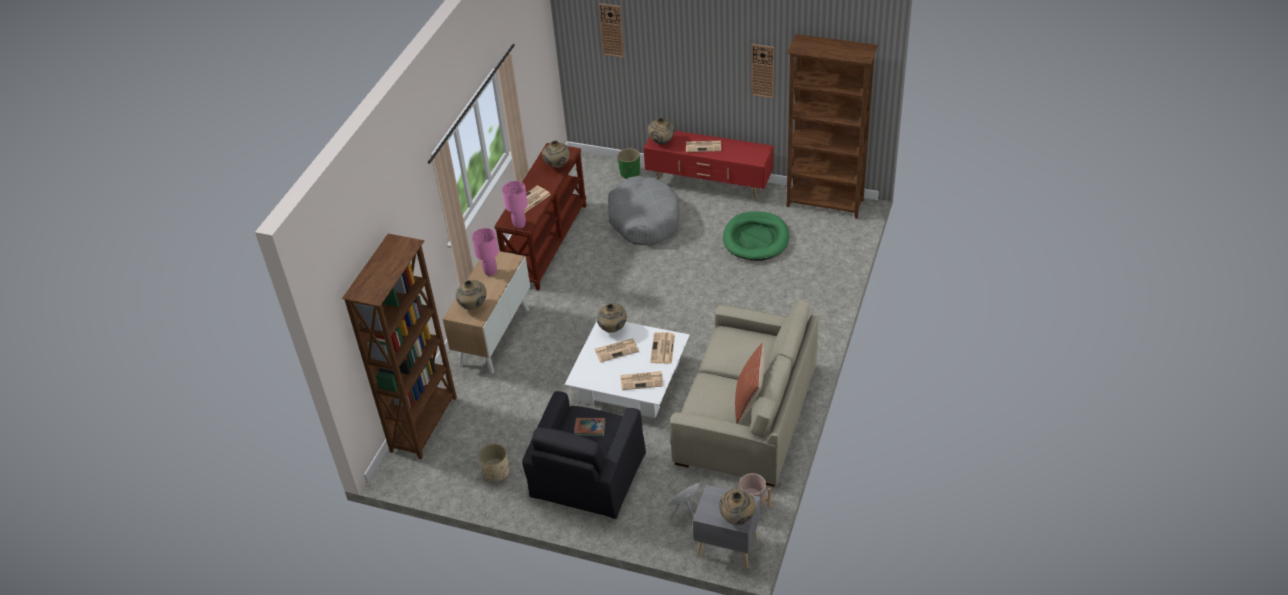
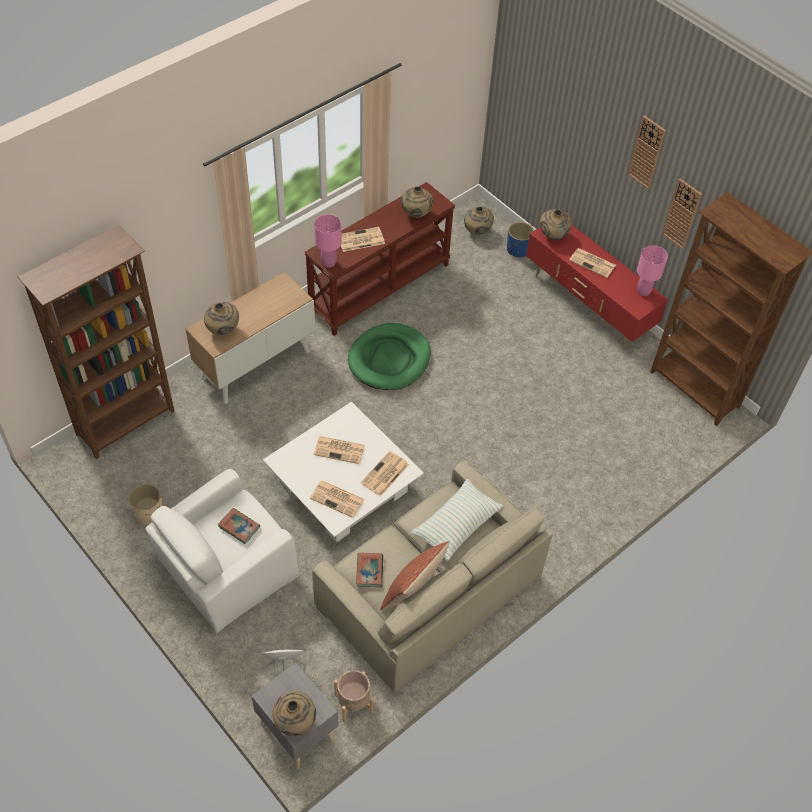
camera: 25 degrees right, 10 degrees up
(490, 272) = (267, 300): pink table lamp -> pink table lamp (643, 291)
(587, 476) = (226, 568): black armchair -> white armchair
(611, 30) = (545, 89): wall clock -> wall clock (647, 152)
(613, 329) = (353, 424): beige vase -> beige vase (477, 232)
(630, 173) = (518, 250): green planter -> blue planter
(644, 219) = (493, 310): grey dog bed -> none
(709, 405) = (369, 571): none -> book
(745, 348) = (456, 525): none -> pillow
(756, 239) = (589, 393): green dog bed -> green dog bed (389, 359)

